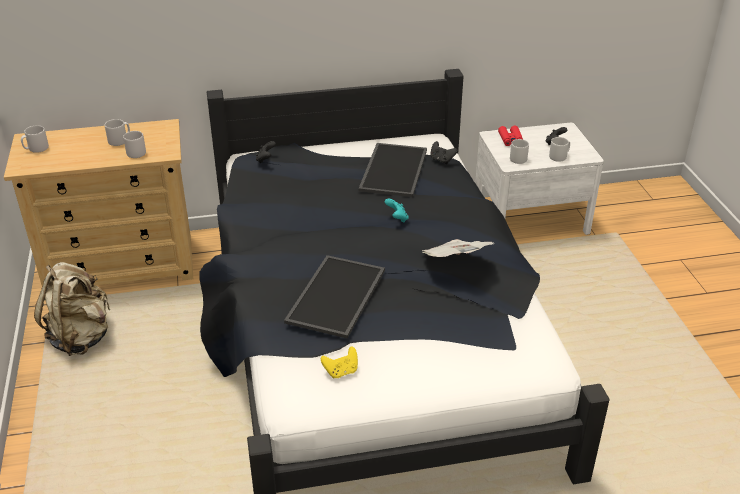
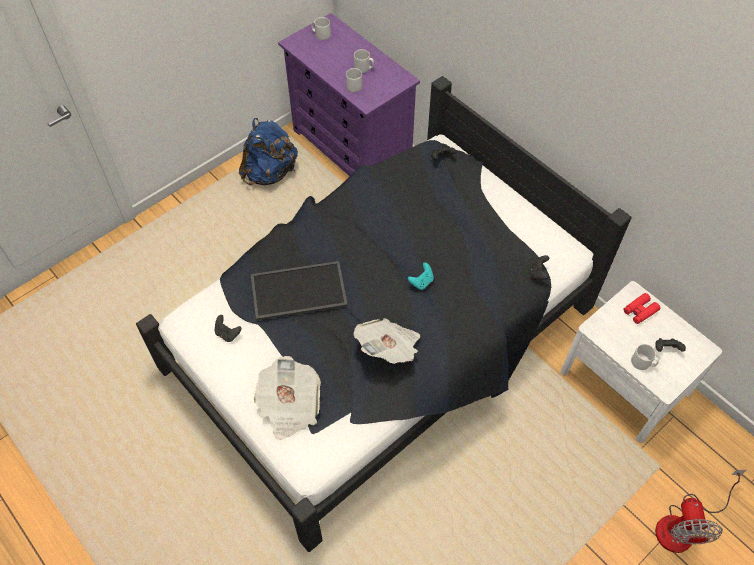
camera: 60 degrees right, 20 degrees up
(81, 337) = (270, 173): beige backpack -> blue backpack
(122, 265) = (352, 147): beige dresser -> purple dresser
(341, 371) = (227, 334): yellow game controller -> black game controller
(392, 169) = (493, 245): tray -> none
(472, 354) = (289, 406): none -> newspaper
(518, 158) = (611, 330): grey mug -> none
(673, 243) = (683, 525): none -> fan

